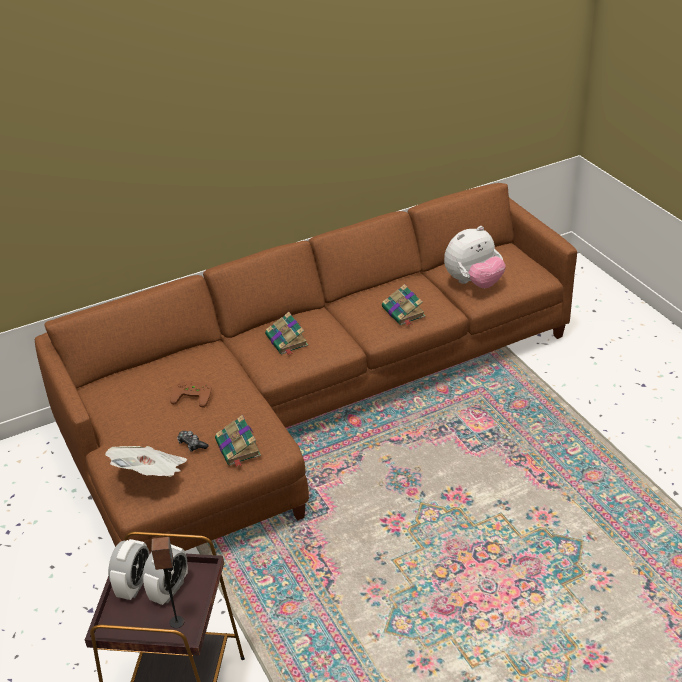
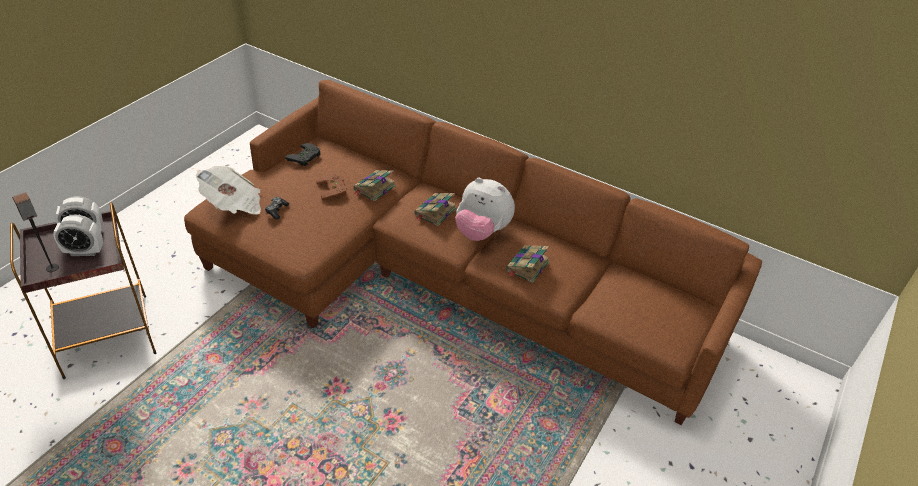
camera: 55 degrees right, 5 degrees up
(117, 402) = (305, 157): none -> black game controller
(238, 449) = (285, 236): book -> book (374, 188)
(473, 283) = (615, 299): plush toy -> plush toy (482, 232)

